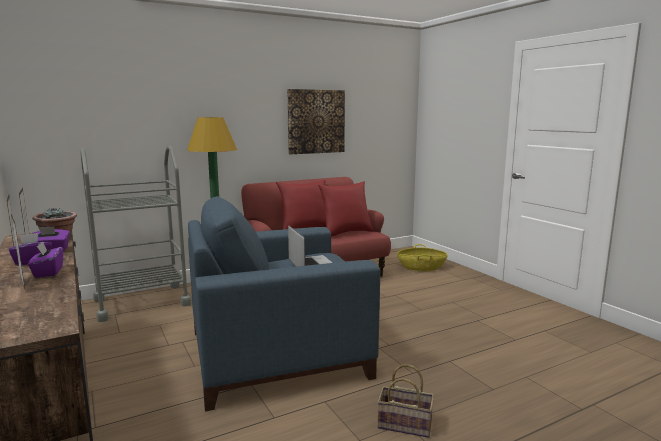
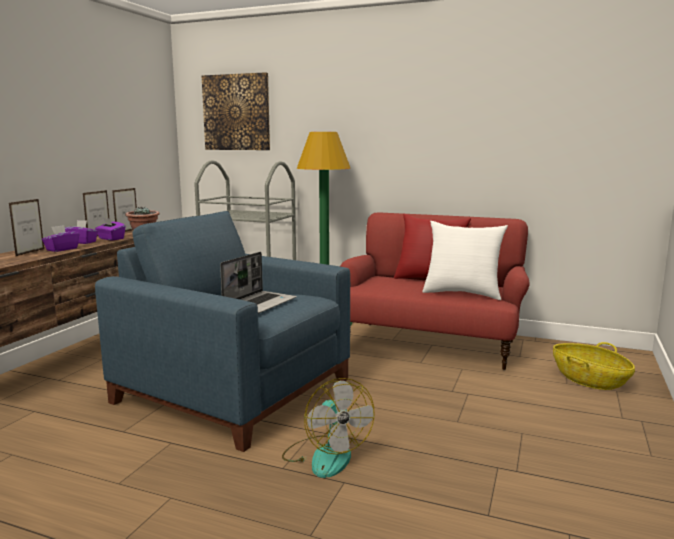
camera: 50 degrees right, 0 degrees up
(316, 121) = (479, 138): picture -> picture (236, 112)
(346, 233) = (462, 293): red pillow -> white pillow
(406, 424) = (168, 499): basket -> none
(413, 355) = (326, 455): none -> fan

